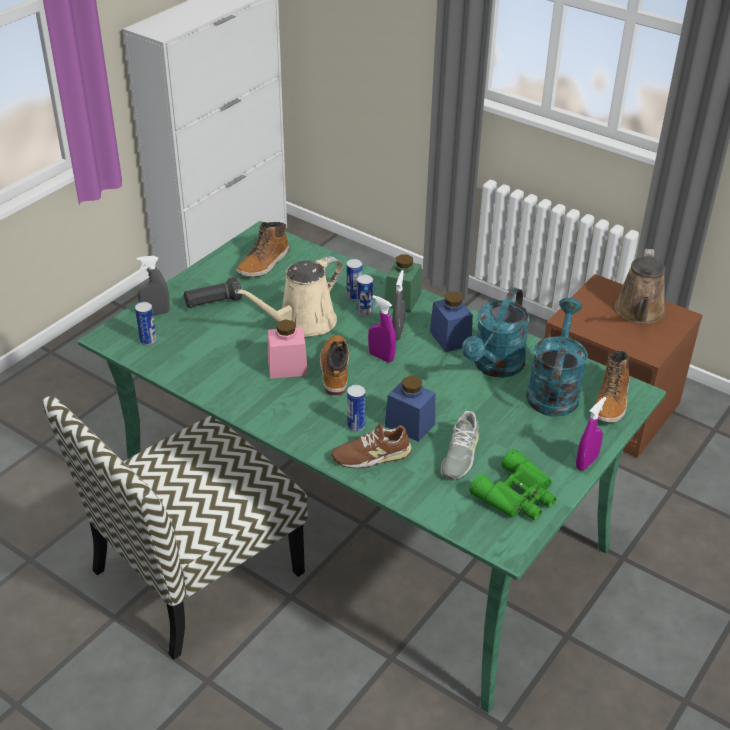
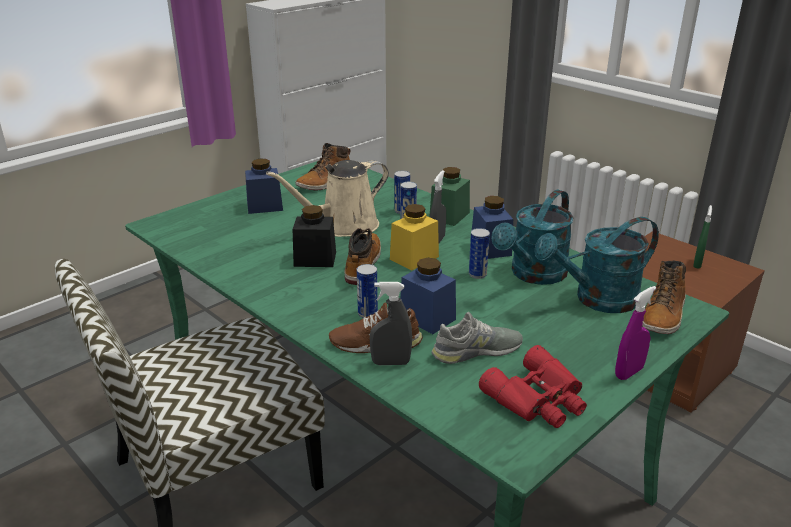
camera: 10 degrees right, 10 degrees down
(148, 341) = (189, 229): can -> can (477, 274)
(155, 313) = (208, 210): grey spray bottle -> grey spray bottle (391, 363)
(212, 303) = (265, 206): black flashlight -> blue jar
(287, 367) = (315, 259): pink jar -> black jar
(381, 357) = (414, 258): purple spray bottle -> yellow jar
(459, 455) = (476, 351): grey shoe -> grey shoe turned 135 degrees counterclockwise
(518, 496) = (539, 399): green binoculars -> red binoculars
(554, 390) = (597, 300): turquoise watering can -> turquoise watering can turned 135 degrees counterclockwise
(639, 312) = (697, 263): brown watering can -> green spray bottle

